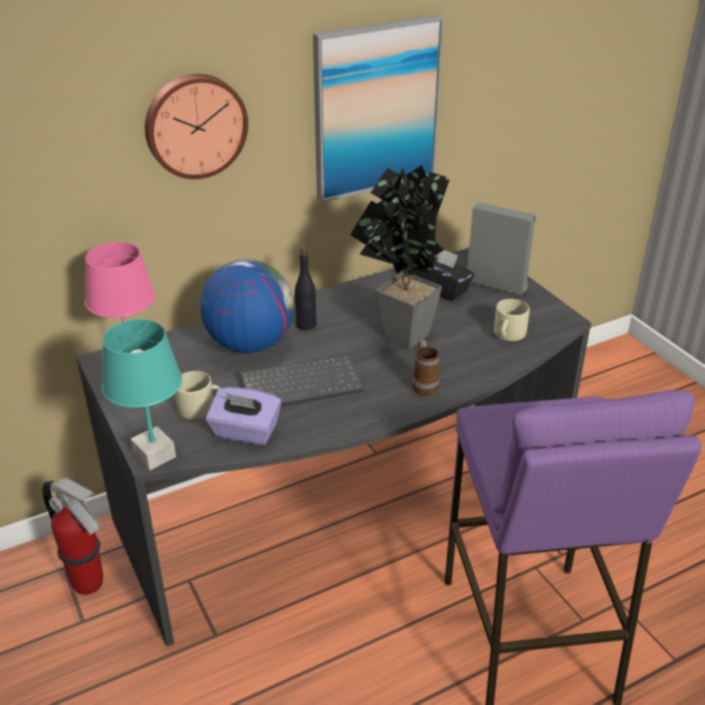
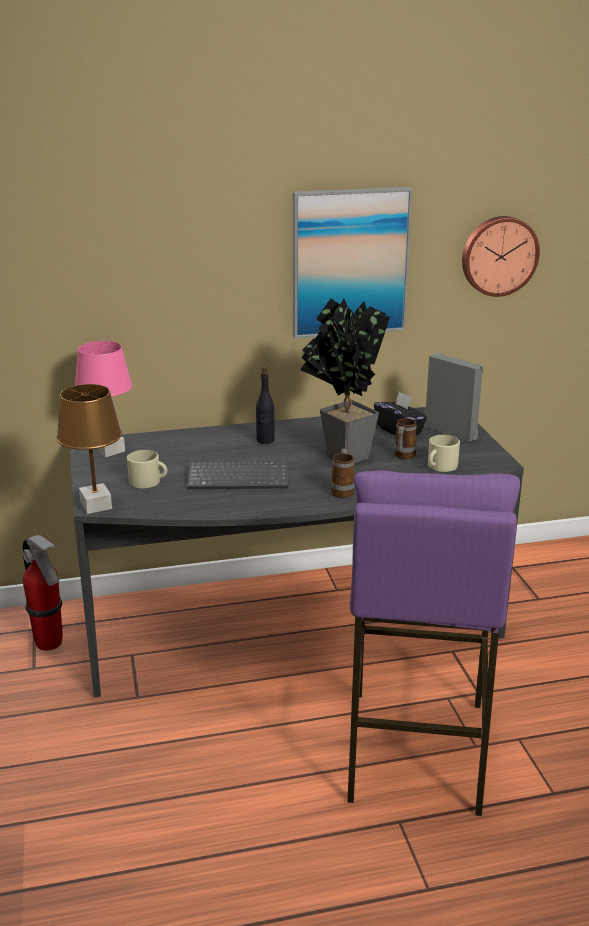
camera: 15 degrees right, 10 degrees down
(153, 455) = (95, 505): turquoise table lamp -> brown table lamp
(195, 125) = (186, 256): wall clock -> wall clock (498, 255)
(245, 432) = (175, 501): purple tissue box -> none
(250, 344) = (211, 447): globe -> none
(464, 326) = (403, 457): none -> mug

